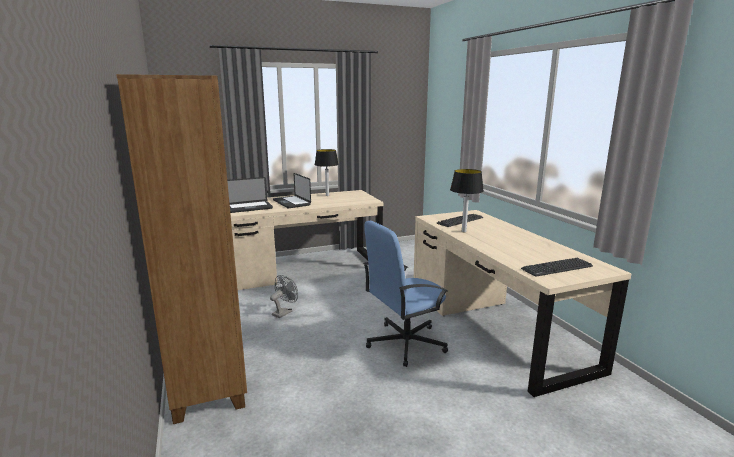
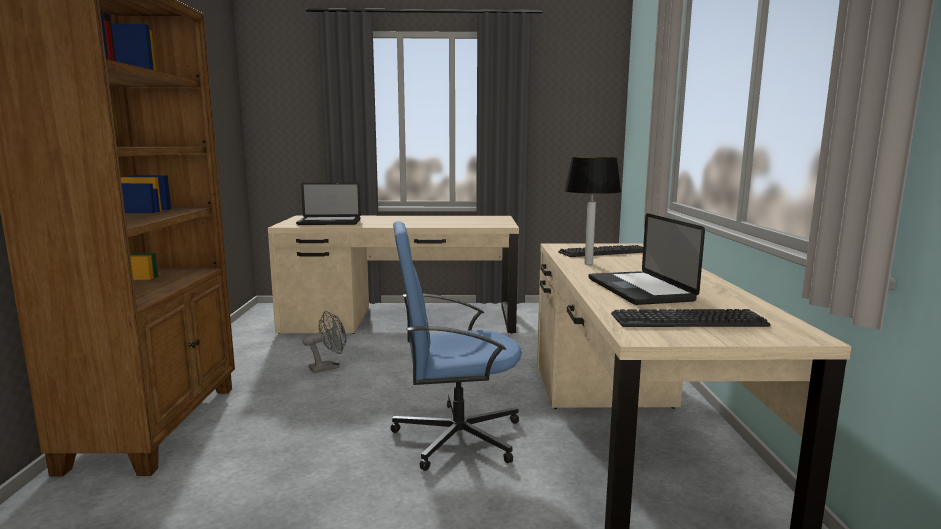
camera: 20 degrees right, 5 degrees down
(291, 203) = (391, 221): laptop -> laptop (639, 289)
(327, 195) = (452, 218): table lamp -> none

